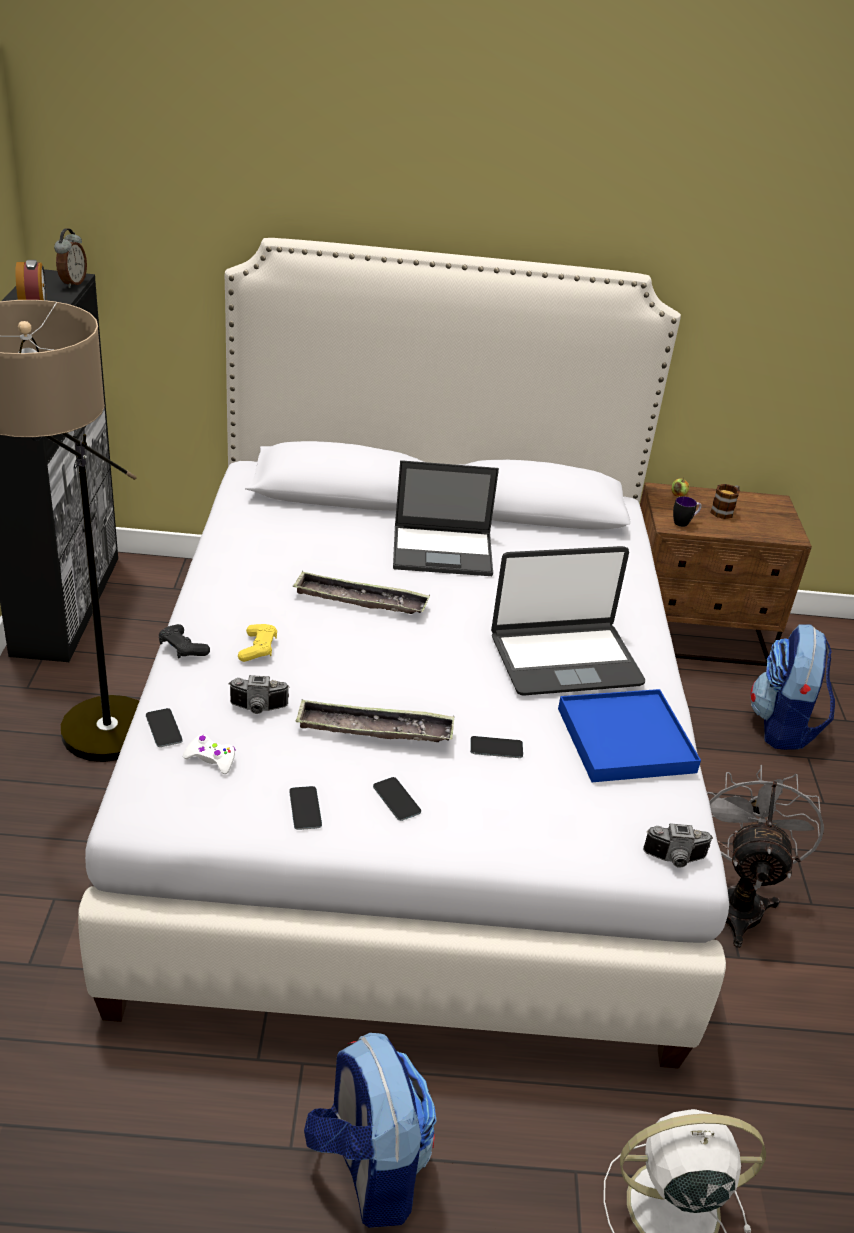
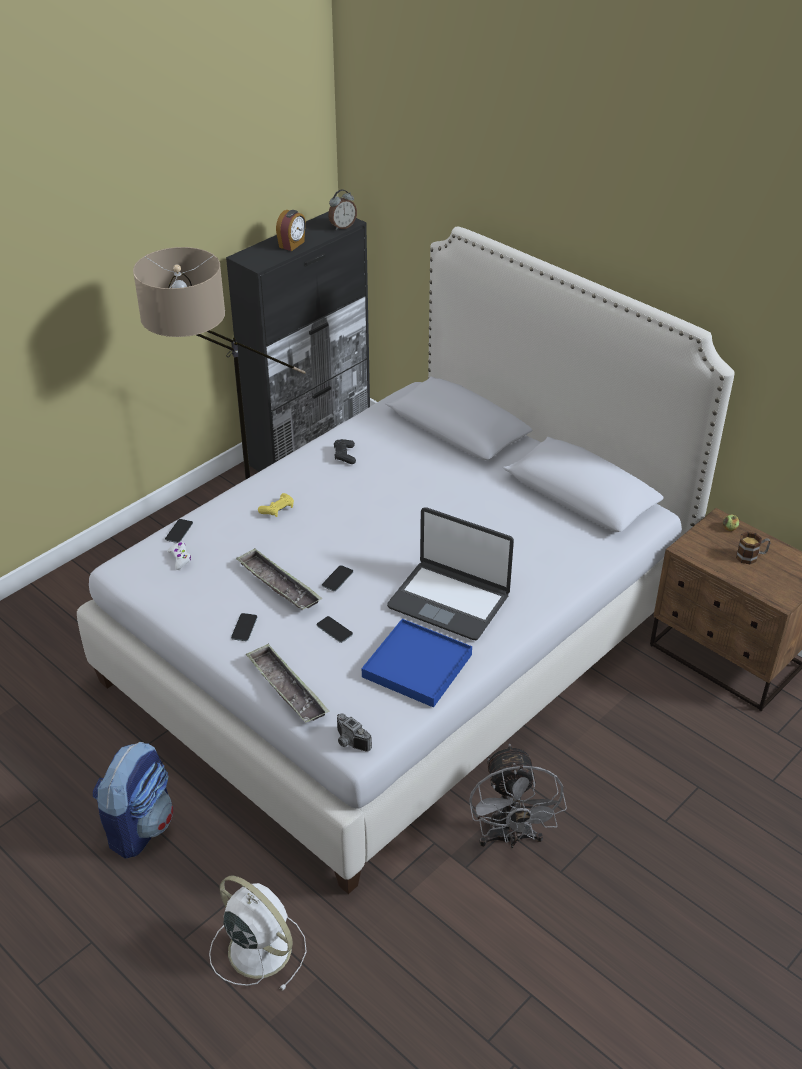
camera: 45 degrees right, 5 degrees up
(182, 648) = (240, 491): black game controller -> black game controller (344, 455)
(258, 709) = (233, 543): camera -> none
(305, 808) = (194, 607): phone -> phone (337, 578)
(360, 600) = (371, 506): tray -> tray (287, 688)
(444, 551) = (469, 496): laptop -> none
(684, 523) = (700, 551): mug -> none
(737, 901) = (510, 838): grey fan -> grey fan turned 120 degrees clockwise
(783, 726) = (708, 756): backpack -> none

